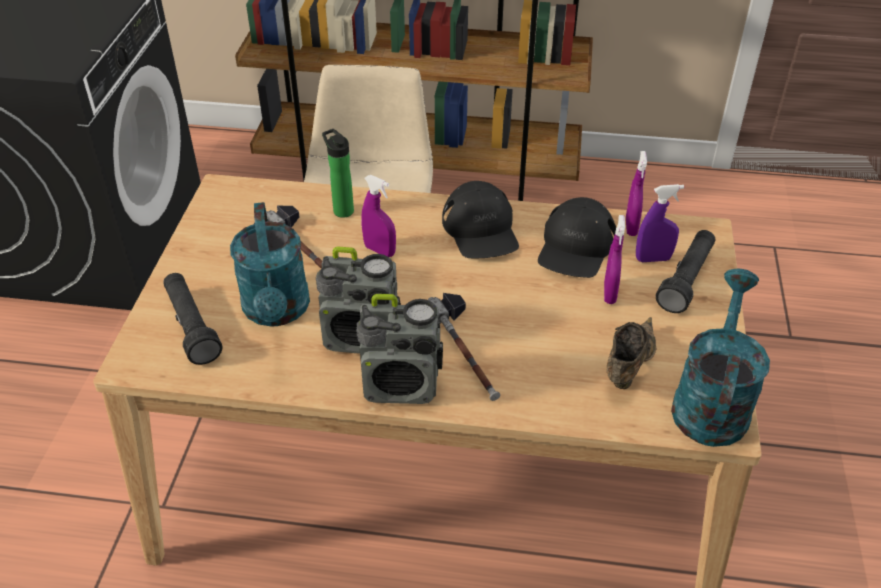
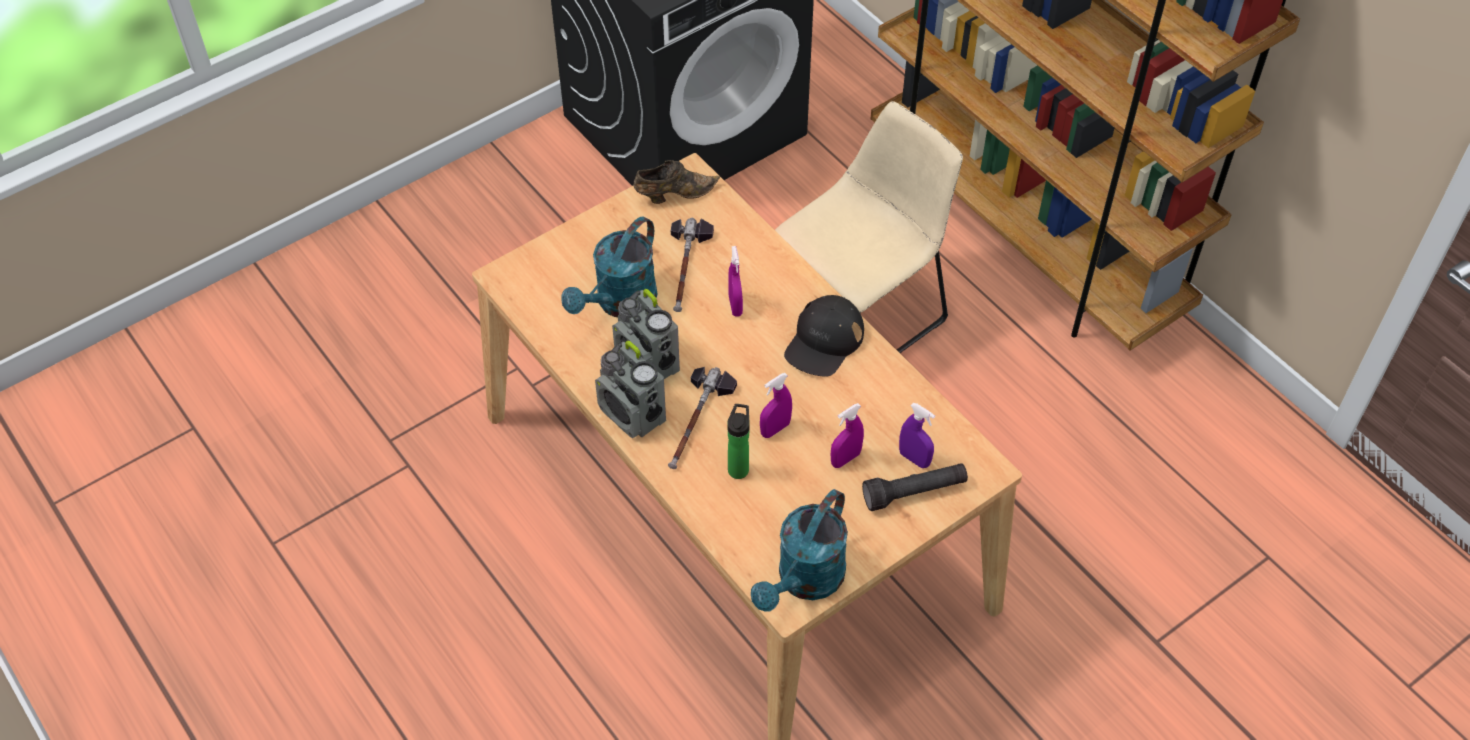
camera: 45 degrees right, 10 degrees up
(191, 326) = (560, 275): black flashlight -> none
(341, 209) = (749, 252): bottle -> bottle (739, 467)
(576, 247) = (872, 406): black cap -> none
(628, 367) = (784, 516): brown shoe -> brown shoe (674, 194)
(631, 227) = (935, 422): purple spray bottle -> purple spray bottle (775, 429)
(711, 401) = (804, 581): turquoise watering can -> turquoise watering can turned 150 degrees clockwise

